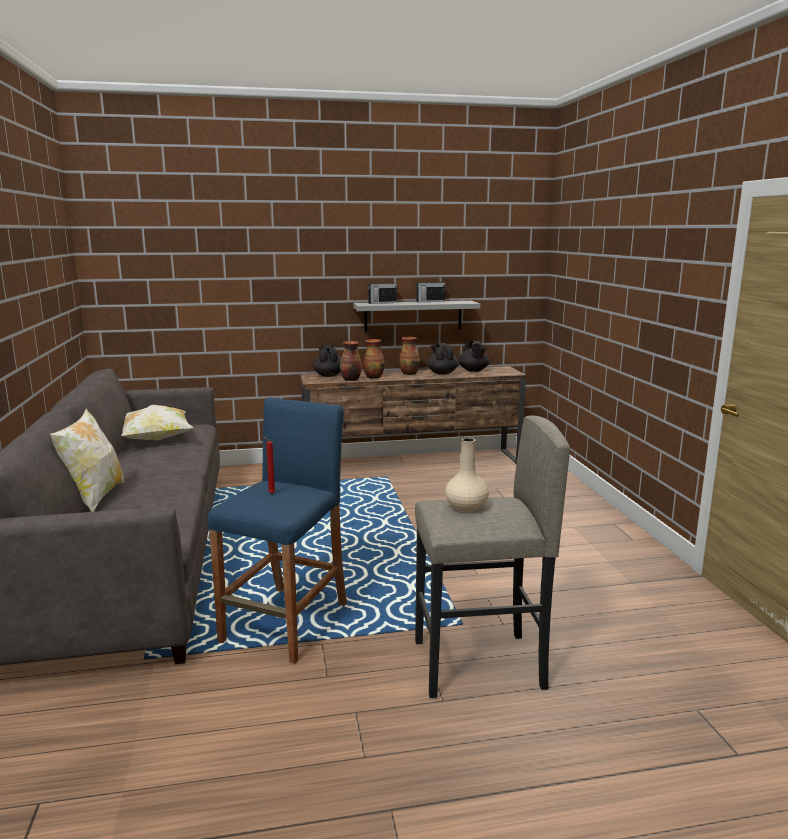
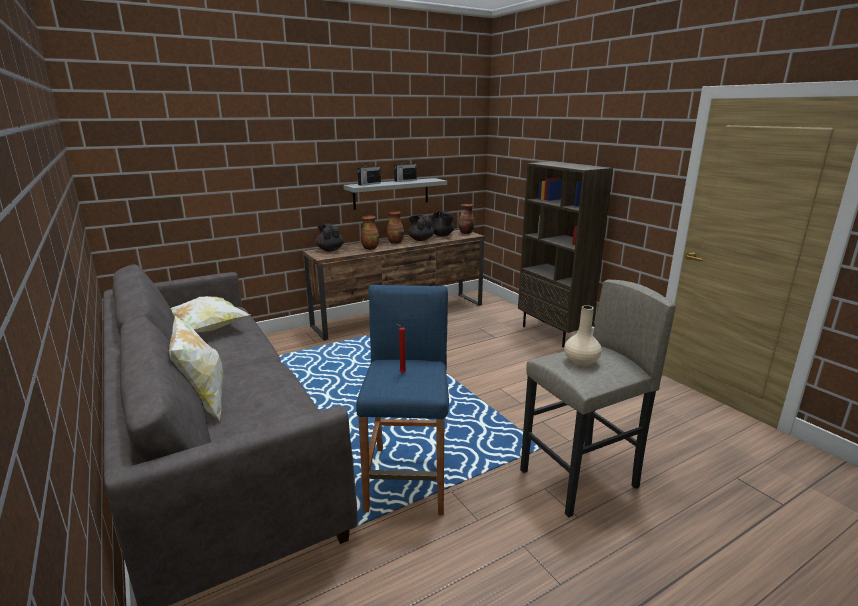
camera: 20 degrees left, 5 degrees up
(350, 379) = (353, 252): vase -> vase (466, 233)
(588, 507) = (553, 333): none -> brown bookcase

